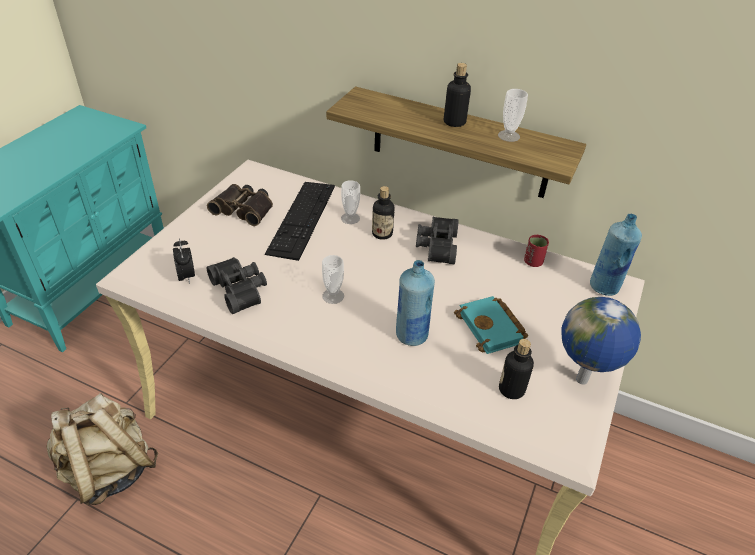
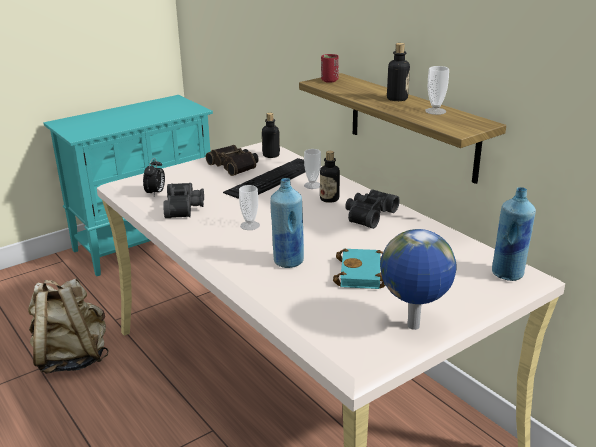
camera: 30 degrees right, 15 degrees down
(511, 389) = (339, 314): bottle -> bottle (271, 155)
(533, 262) = (451, 243): red cup -> red cup (329, 80)

